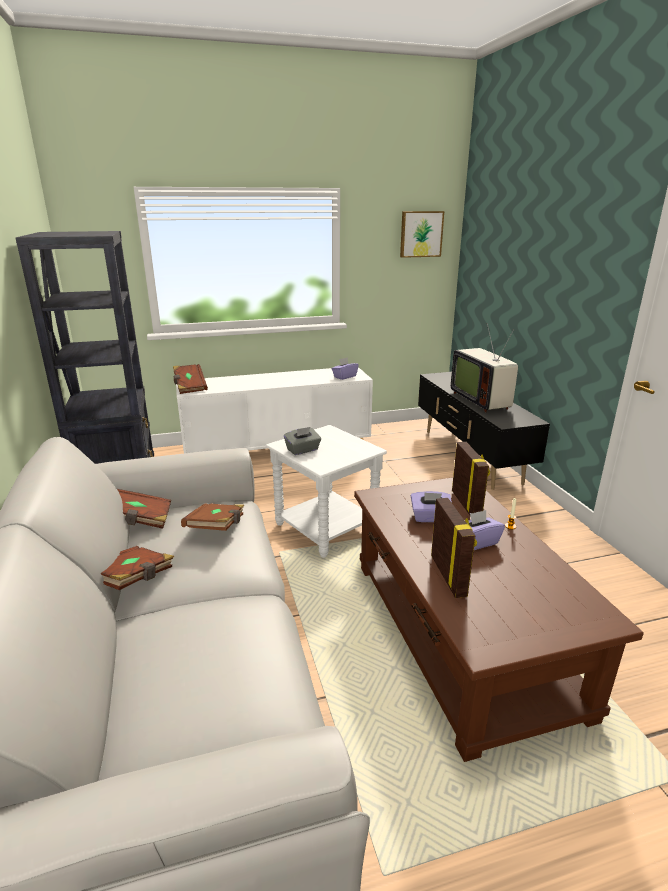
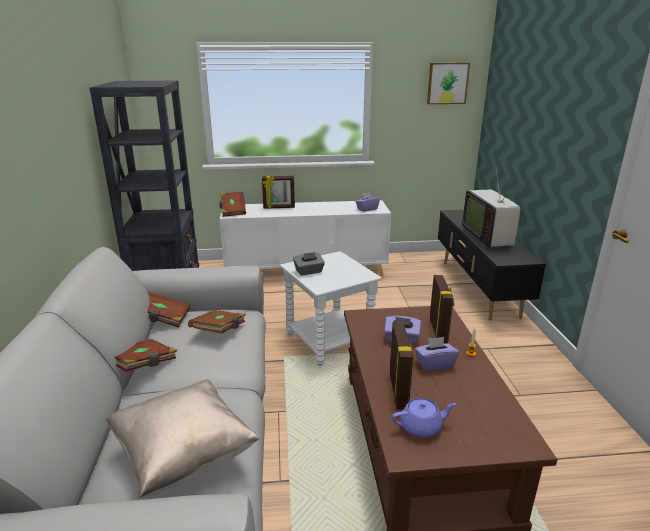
camera: 10 degrees right, 0 degrees up
(223, 687) = (184, 456): none -> beige pillow
(243, 380) = (279, 208): none -> picture frame
(490, 615) = (422, 427): none -> purple teapot

